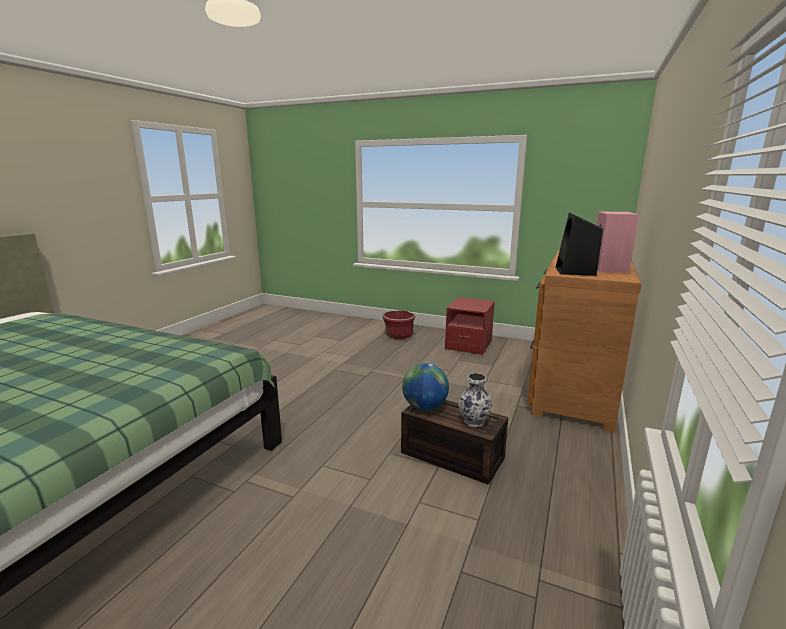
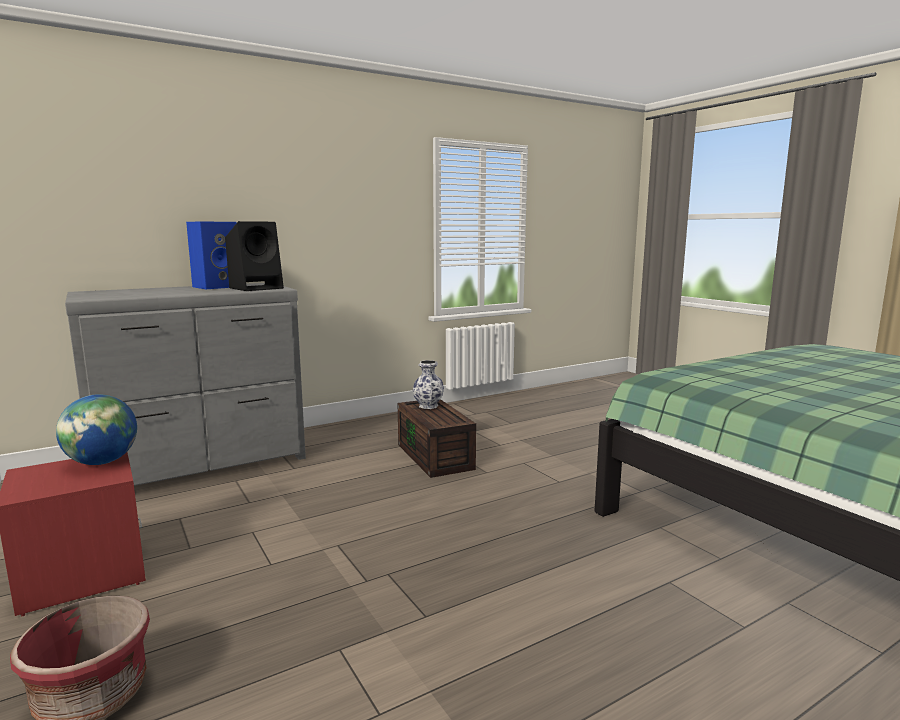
camera: 145 degrees left, 5 degrees down
(424, 407) = (449, 420): globe -> globe (102, 462)
(571, 389) = (202, 463): brown dresser -> grey dresser
(610, 269) = (217, 286): pink speaker -> blue speaker

